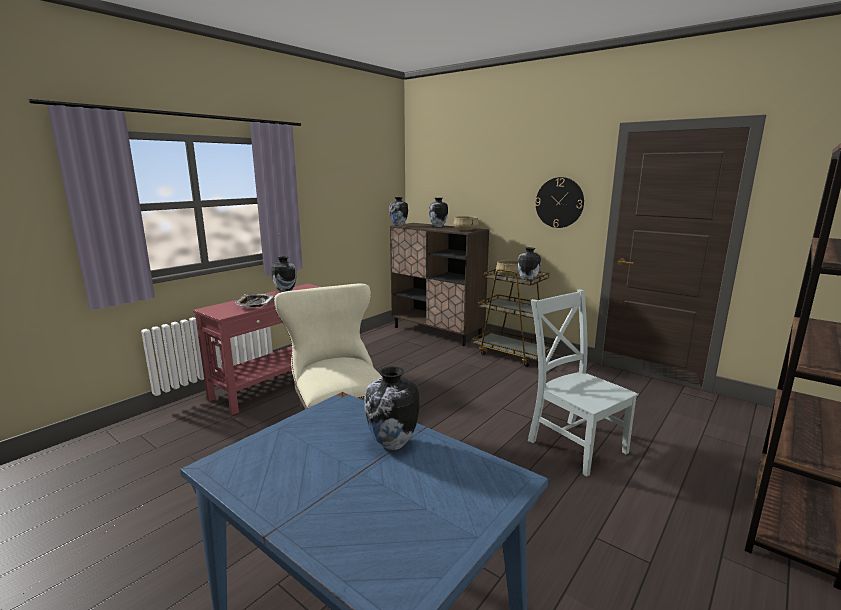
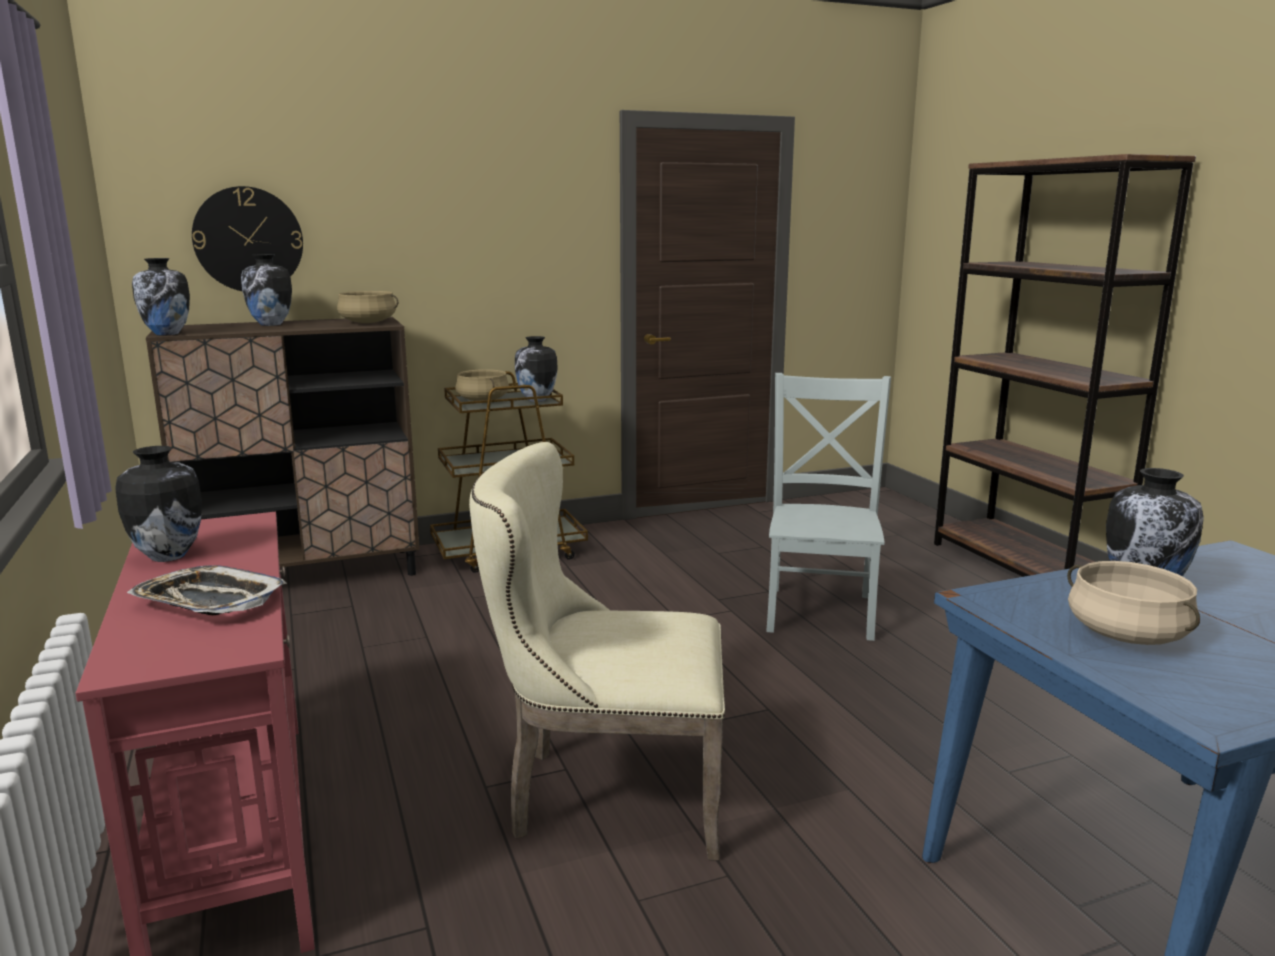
camera: 60 degrees left, 0 degrees up
(314, 441) = (1126, 635): none -> beige cooking pot
(559, 202) = (534, 249): wall clock -> wall clock (248, 239)
(574, 444) = (820, 610): grey chair -> grey chair turned 105 degrees clockwise

